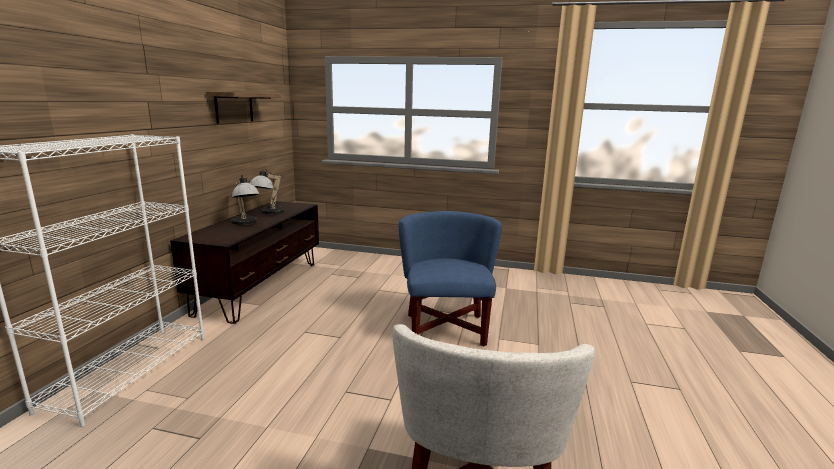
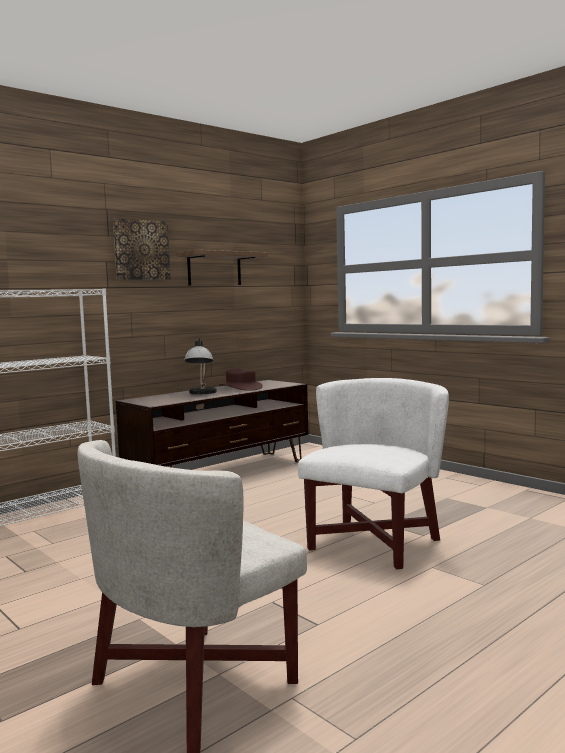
camera: 35 degrees right, 10 degrees down
(177, 89) = (141, 250): none -> picture
(269, 213) = (241, 387): table lamp -> brown hat
(446, 329) = (373, 543): blue armchair -> white armchair

